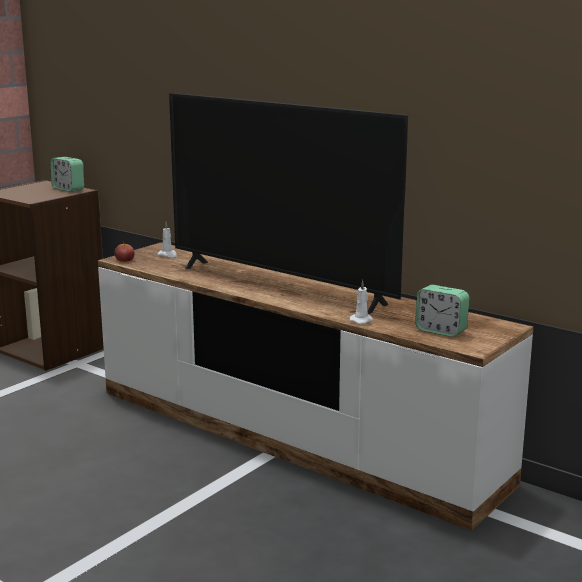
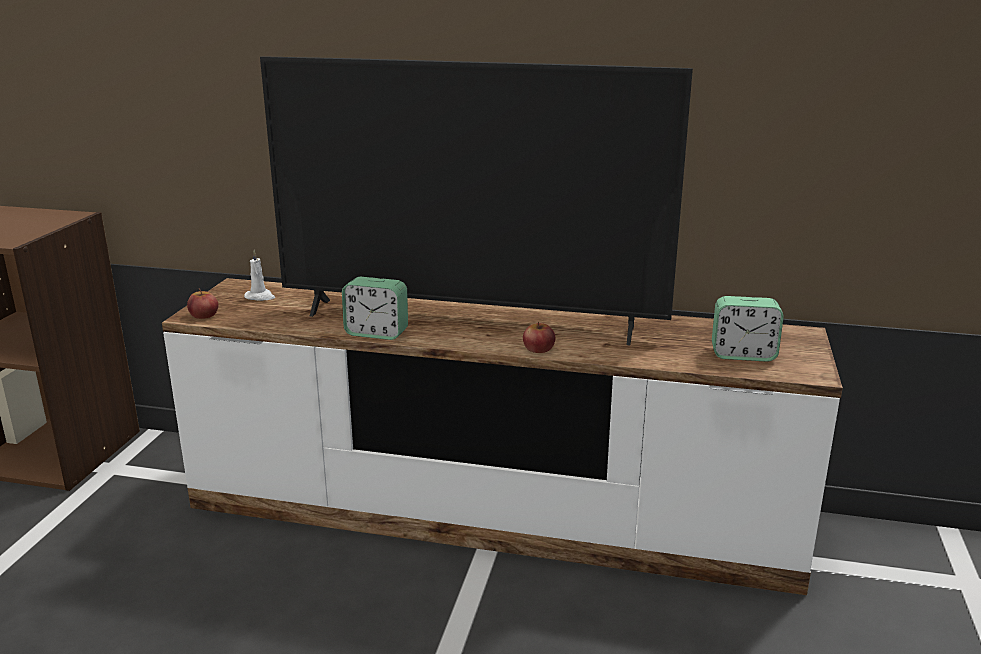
camera: 25 degrees left, 5 degrees up
(68, 189) = (51, 216): alarm clock -> alarm clock (376, 333)
(304, 306) = (538, 349): none -> apple
(362, 320) = (635, 357): white candle -> none

